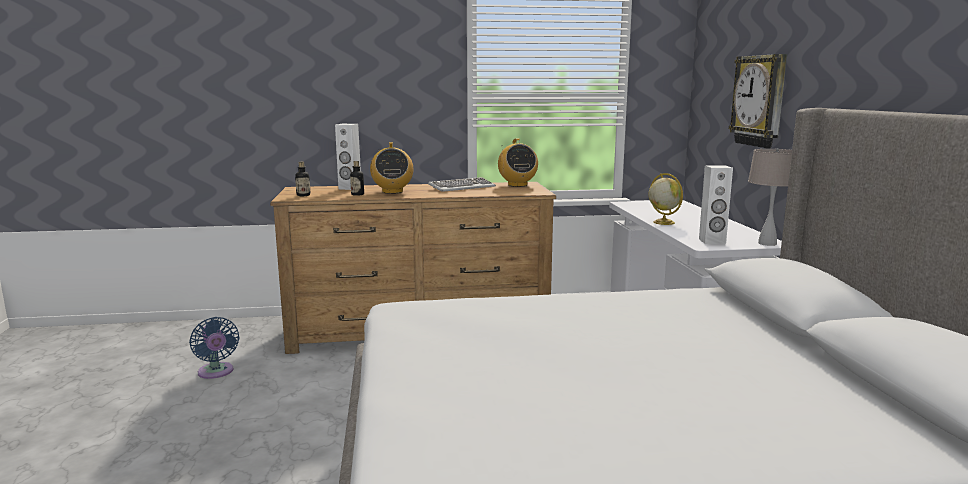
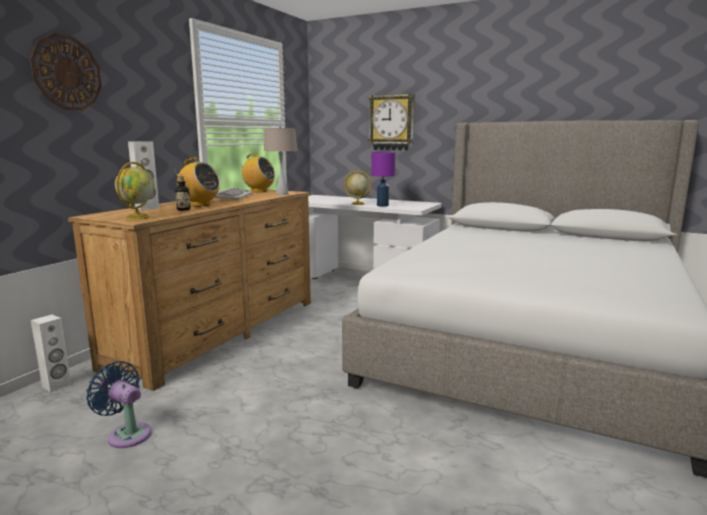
camera: 55 degrees left, 0 degrees up
(216, 372) = (127, 434): blue fan -> blue fan turned 150 degrees counterclockwise
(303, 195) = (138, 217): bottle -> globe
(314, 62) = (67, 73): none -> wall clock
(681, 232) = (382, 205): none -> purple table lamp
(712, 241) = (410, 206): white speaker -> white speaker (56, 385)
(767, 243) = (429, 203): beige table lamp -> beige table lamp (282, 194)

